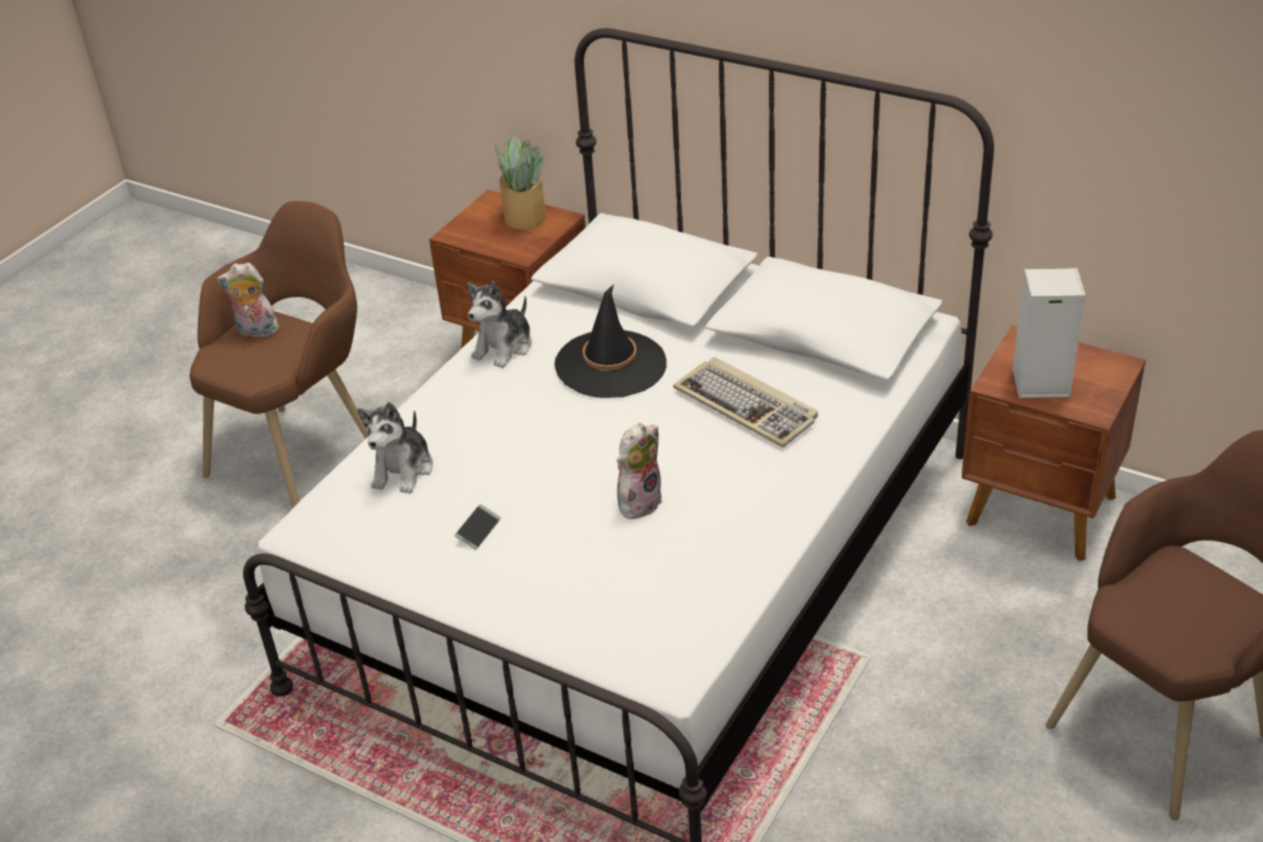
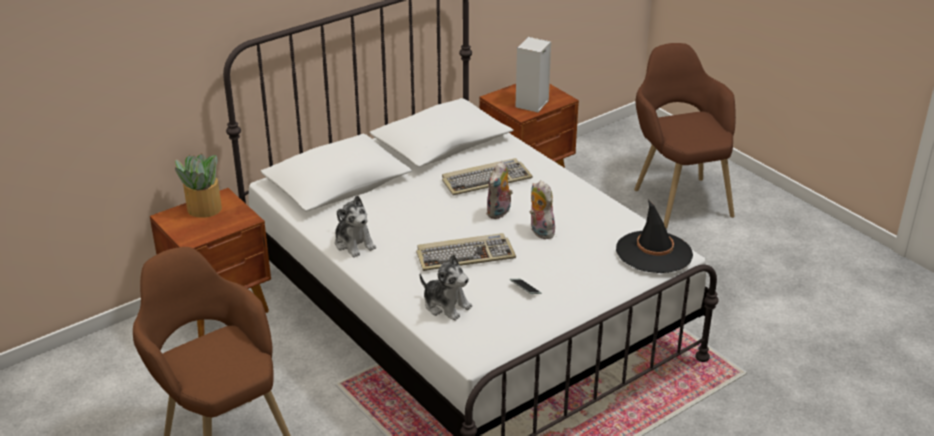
camera: 70 degrees left, 5 degrees down
(256, 332) = (192, 360): plush toy -> plush toy (499, 213)
(532, 449) = (465, 255): none -> keyboard
(611, 365) = (409, 211): black hat -> black hat (654, 252)

